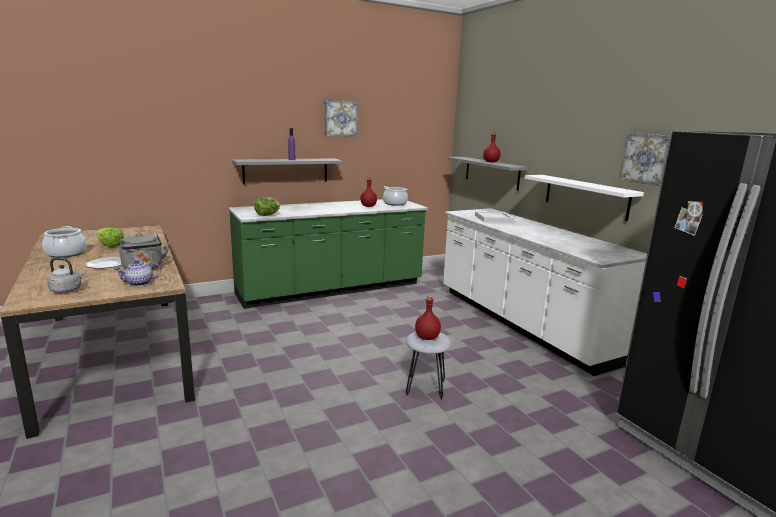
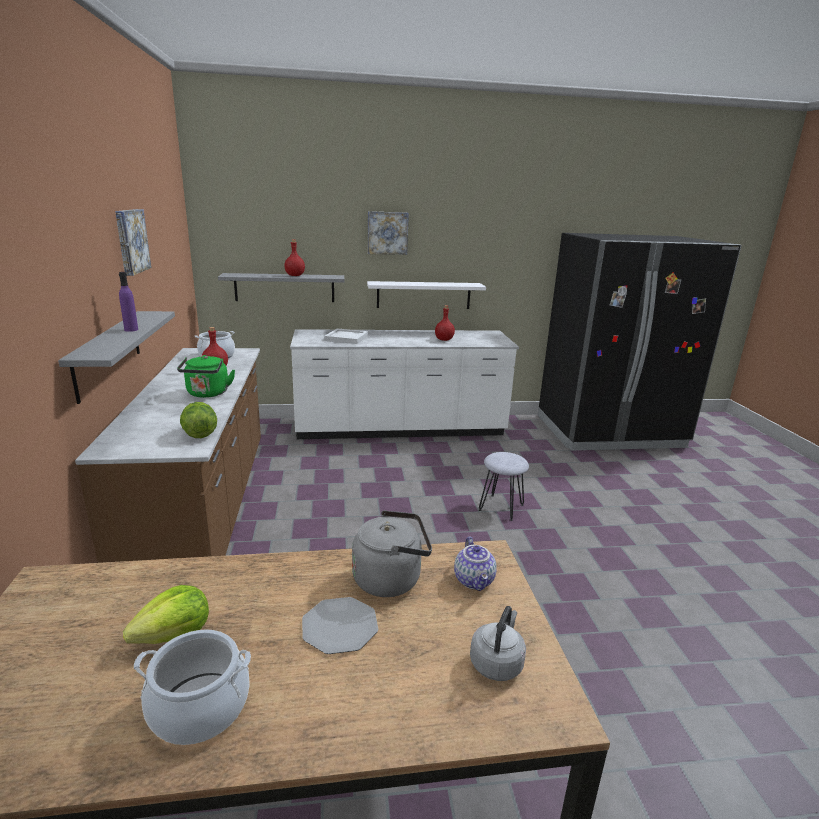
camera: 70 degrees left, 5 degrees up
(326, 210) = (207, 394): none -> green kettle
(331, 290) = (206, 511): green counter -> brown counter
(427, 338) = (509, 460): red bottle -> red bottle (444, 340)
(647, 158) = (480, 255): picture -> picture (387, 233)

